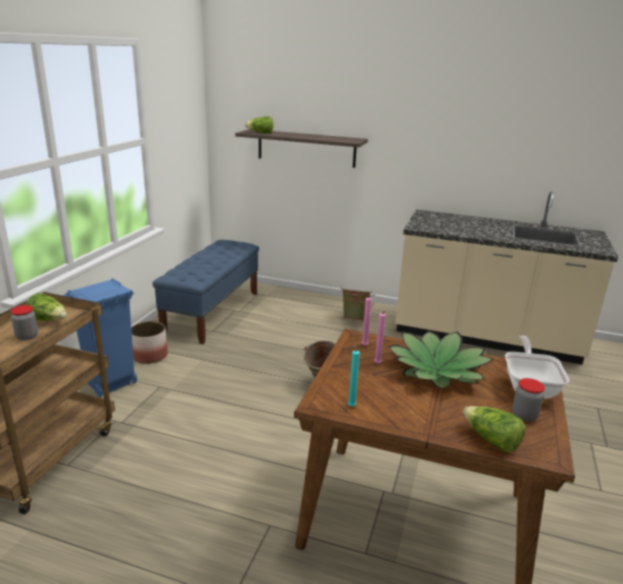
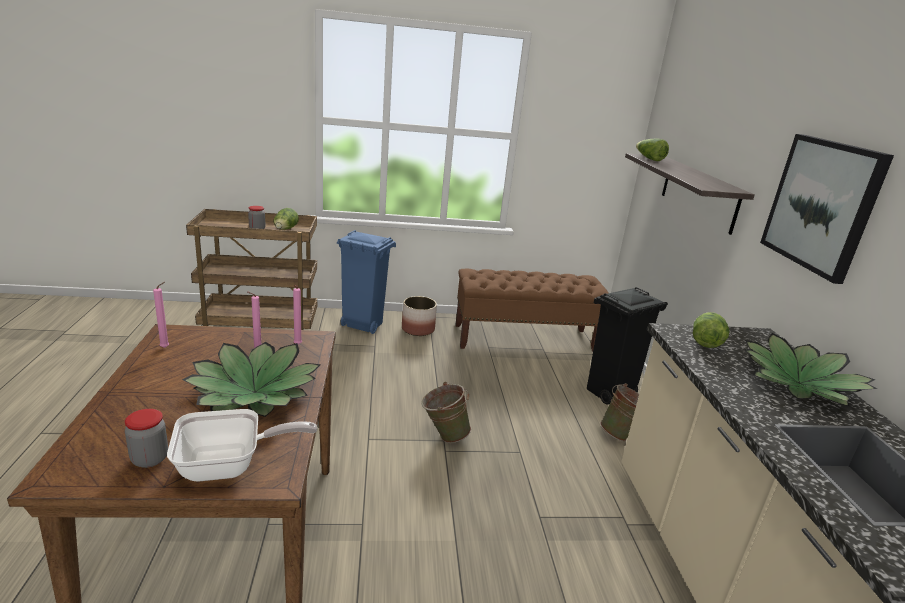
camera: 65 degrees right, 0 degrees up
(212, 312) = (524, 339): blue bench -> brown bench
(308, 307) = (609, 393): none -> black trash can
(351, 405) = (166, 347): turquoise candle -> pink candle
(426, 134) = (822, 205): none -> picture
(475, 222) = (798, 383): none -> potted plant
(491, 440) = (94, 432): lettuce -> lettuce (705, 340)

